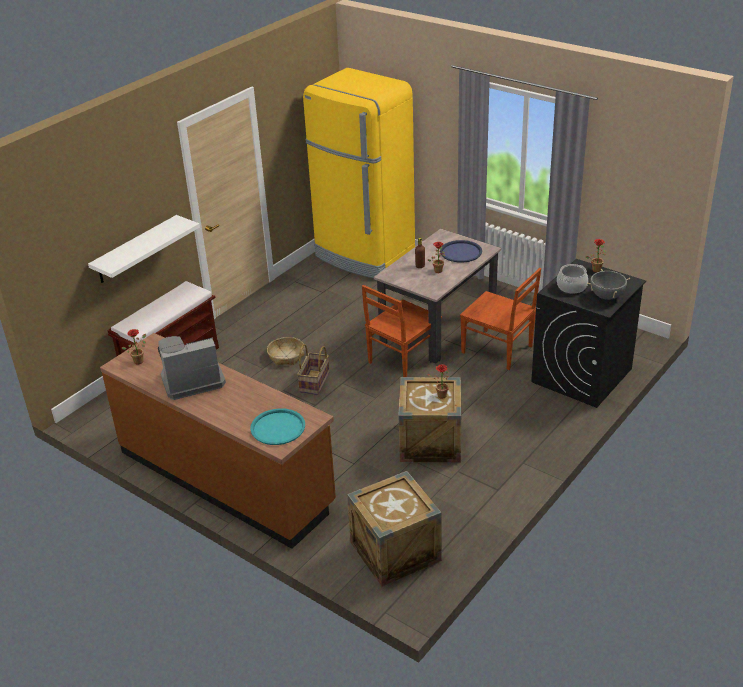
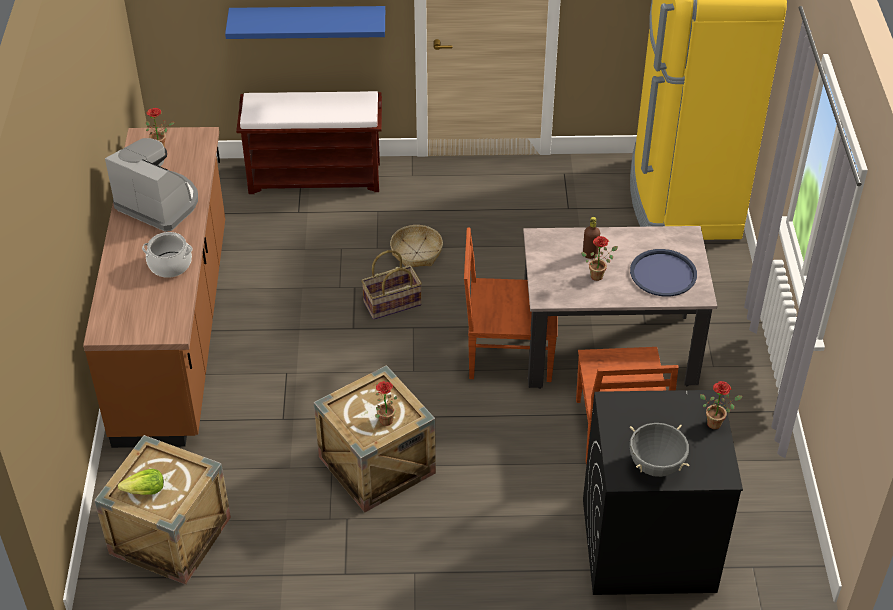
camera: 50 degrees right, 10 degrees up
(136, 249) = (308, 21): white shelf -> blue shelf
(278, 427) = (132, 312): turquoise tray -> none
(394, 513) = (145, 491): none -> lettuce
(572, 287) = (644, 418): cooking pot -> cooking pot (170, 265)

